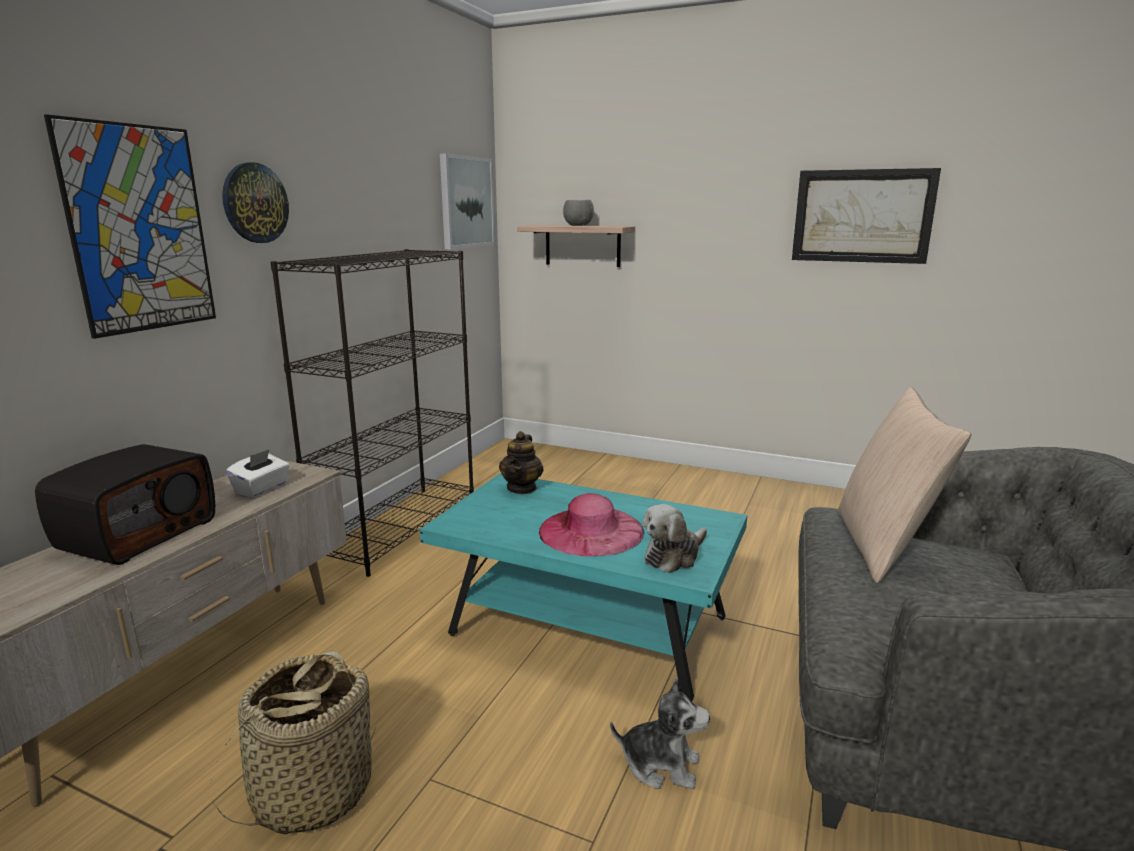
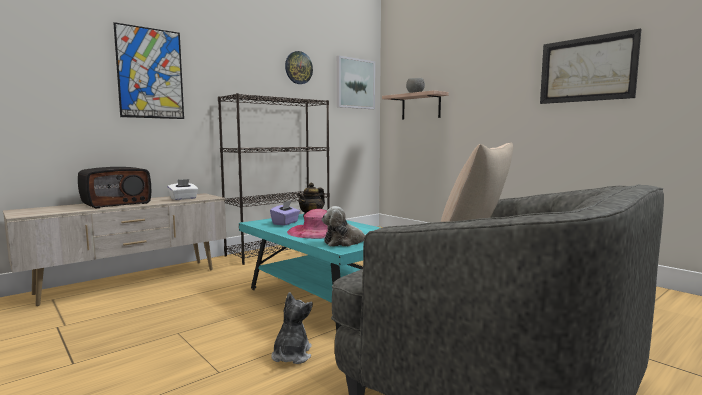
camera: 25 degrees right, 10 degrees down
(255, 203) = (213, 69): wall clock -> wall clock (298, 68)
(312, 792) = (127, 325): basket -> none
(505, 515) = (285, 223): none -> purple tissue box
(660, 764) = (291, 355): plush toy -> plush toy turned 120 degrees counterclockwise

